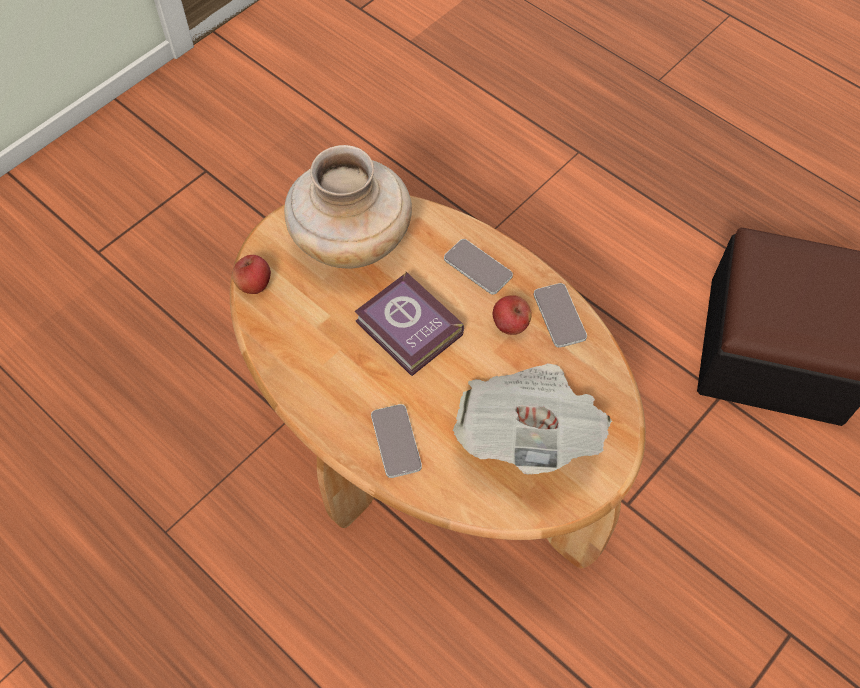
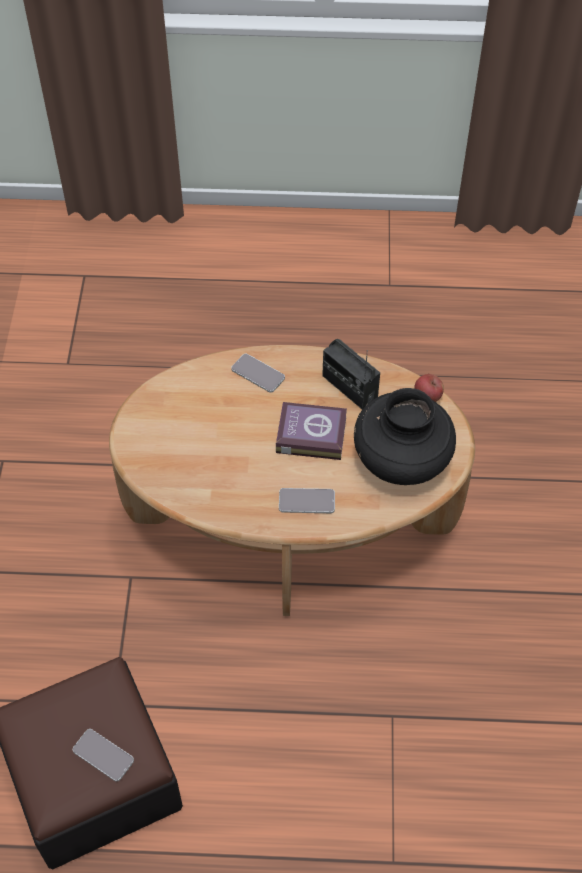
camera: 140 degrees right, 5 degrees down
(317, 351) = (349, 387): none -> radio
(351, 241) = (402, 462): beige vase -> black vase
(510, 324) = (253, 479): apple -> none
(528, 432) = (189, 426): newspaper -> none
(559, 316) = (227, 506): phone -> phone (103, 755)

